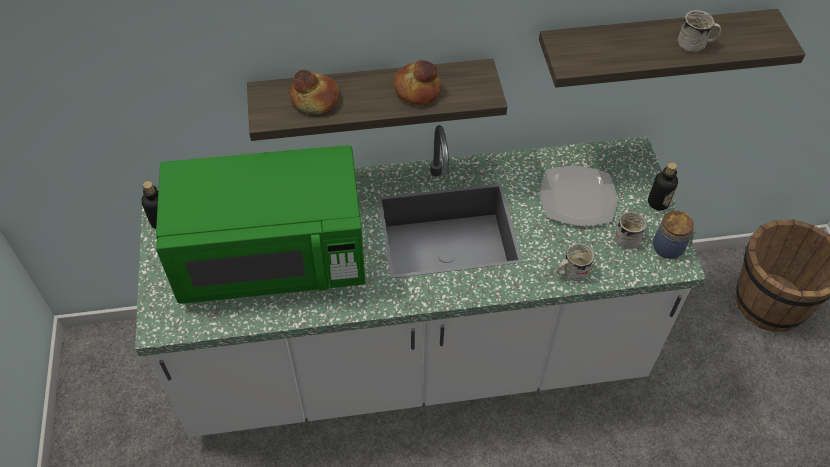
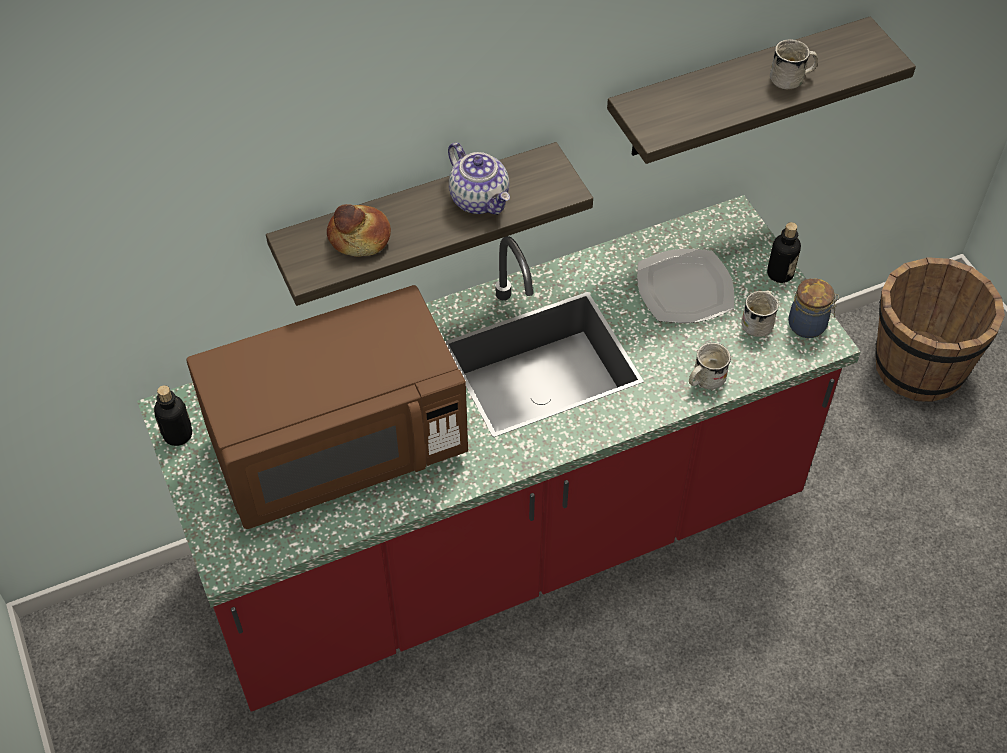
camera: 15 degrees left, 0 degrees up
(272, 258) = (338, 447): green microwave -> brown microwave
(413, 357) = (503, 540): white counter -> red counter
(418, 90) = (480, 199): bread -> teapot

